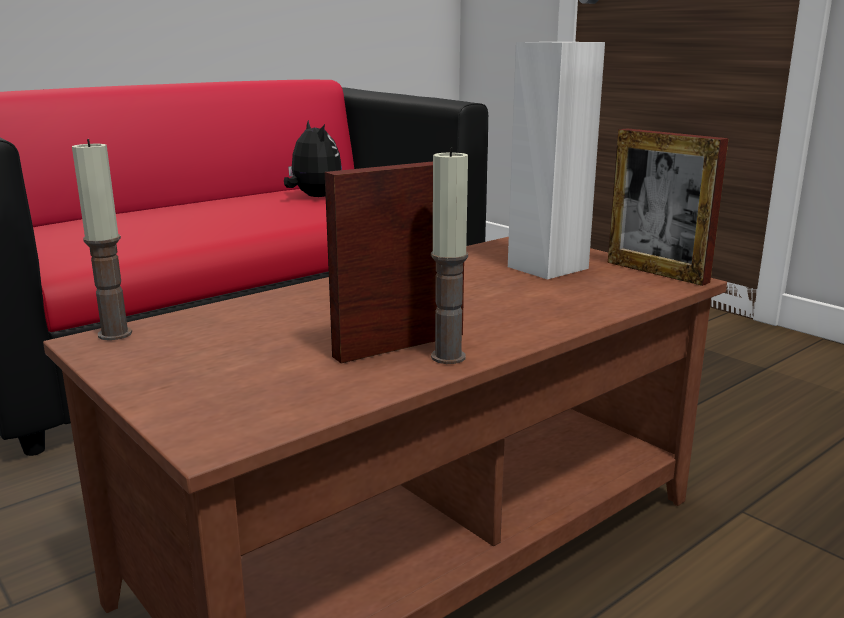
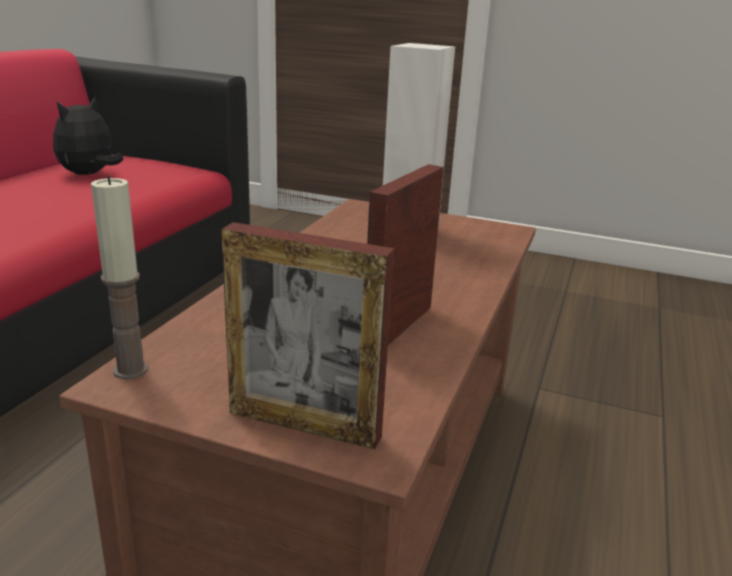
camera: 30 degrees left, 5 degrees up
(314, 197) = (89, 175): plush toy -> plush toy turned 90 degrees counterclockwise
(448, 357) = (447, 330): candle -> none
(656, 272) = (485, 225): picture frame -> picture frame (304, 424)

